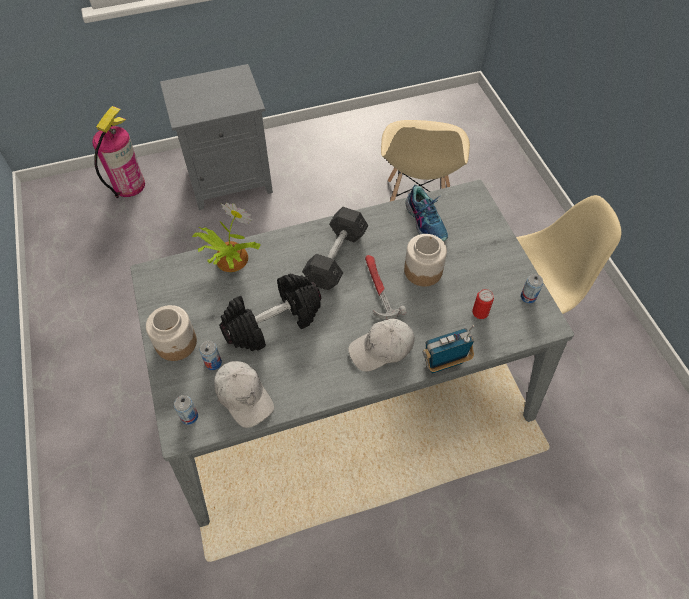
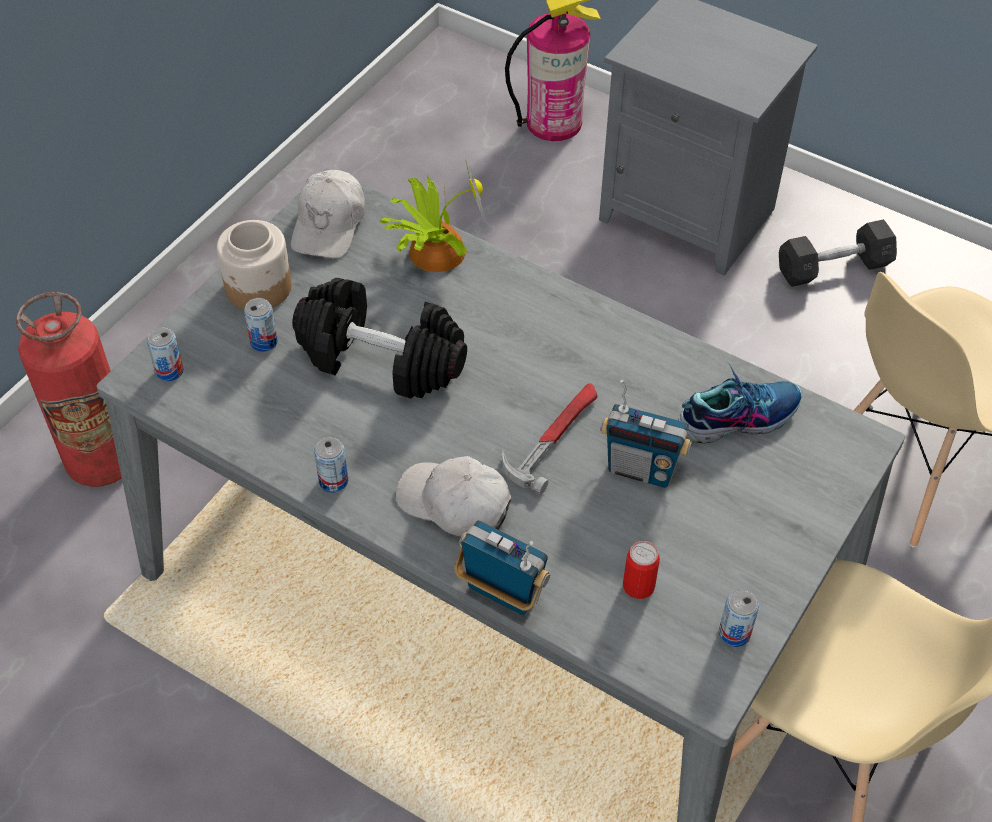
camera: 50 degrees right, 5 degrees down
(115, 502) = (102, 462): none -> fire extinguisher
(244, 396) = (244, 404): white cap -> white cap (329, 224)
(325, 388) = (333, 481): none -> can
(336, 257) = (555, 356): grey dumbbell -> grey dumbbell (833, 268)
(423, 270) = (641, 469): jar -> radio
(426, 221) = (738, 417): shoe -> shoe turned 135 degrees counterclockwise

